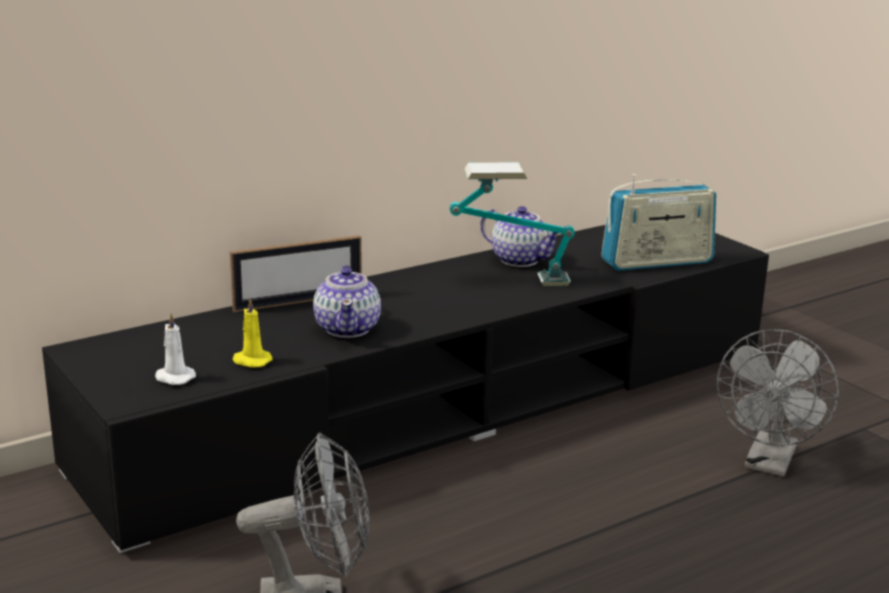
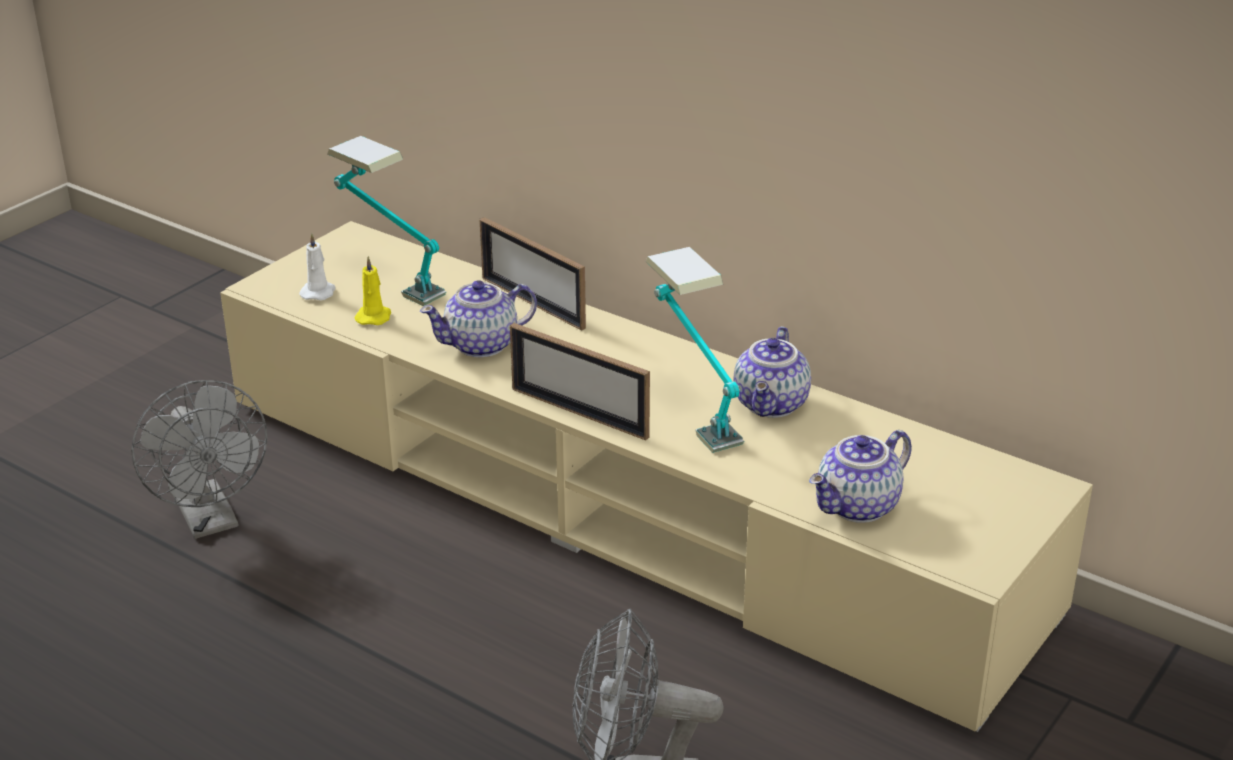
camera: 70 degrees right, 10 degrees up
(188, 346) = (389, 279): none -> table lamp
(443, 407) = (618, 503): black tv stand -> beige tv stand
(483, 313) = (579, 413): none -> picture frame
(657, 262) = (858, 507): radio -> teapot

